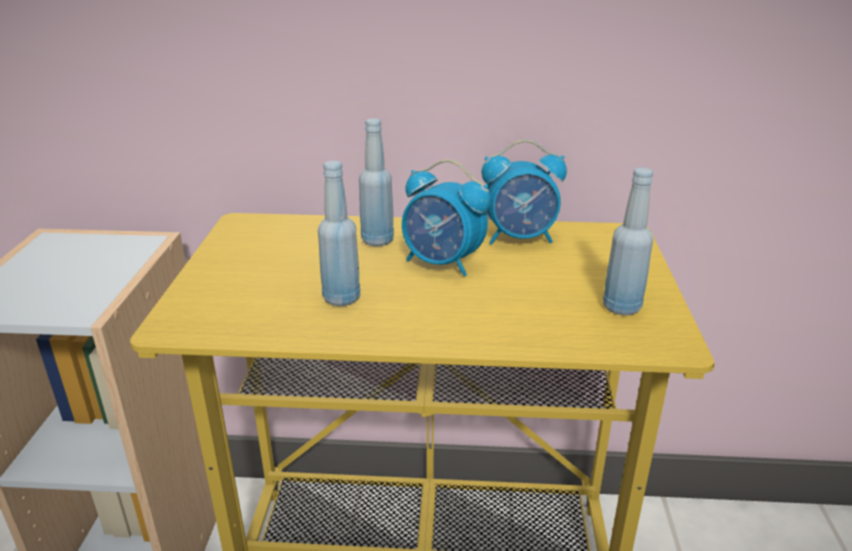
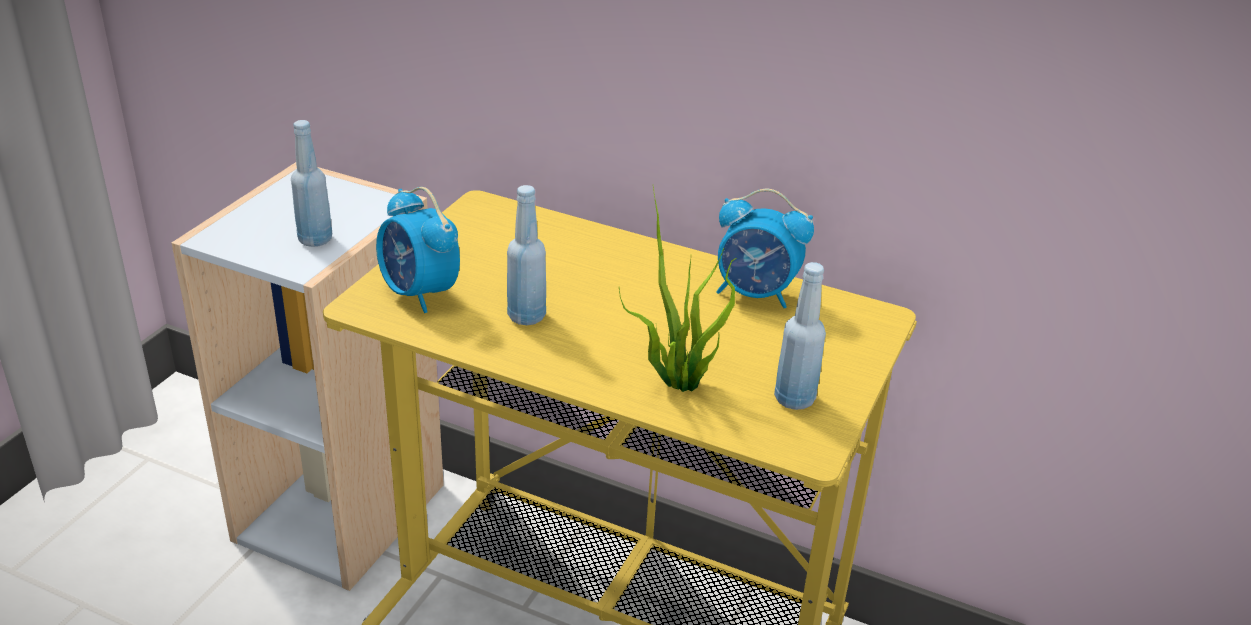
camera: 20 degrees right, 5 degrees up
(377, 240) = (603, 260): blue bottle -> blue bottle (315, 239)
(443, 263) = (651, 303): alarm clock -> alarm clock (419, 293)
(515, 319) = (676, 382): none -> potted plant

